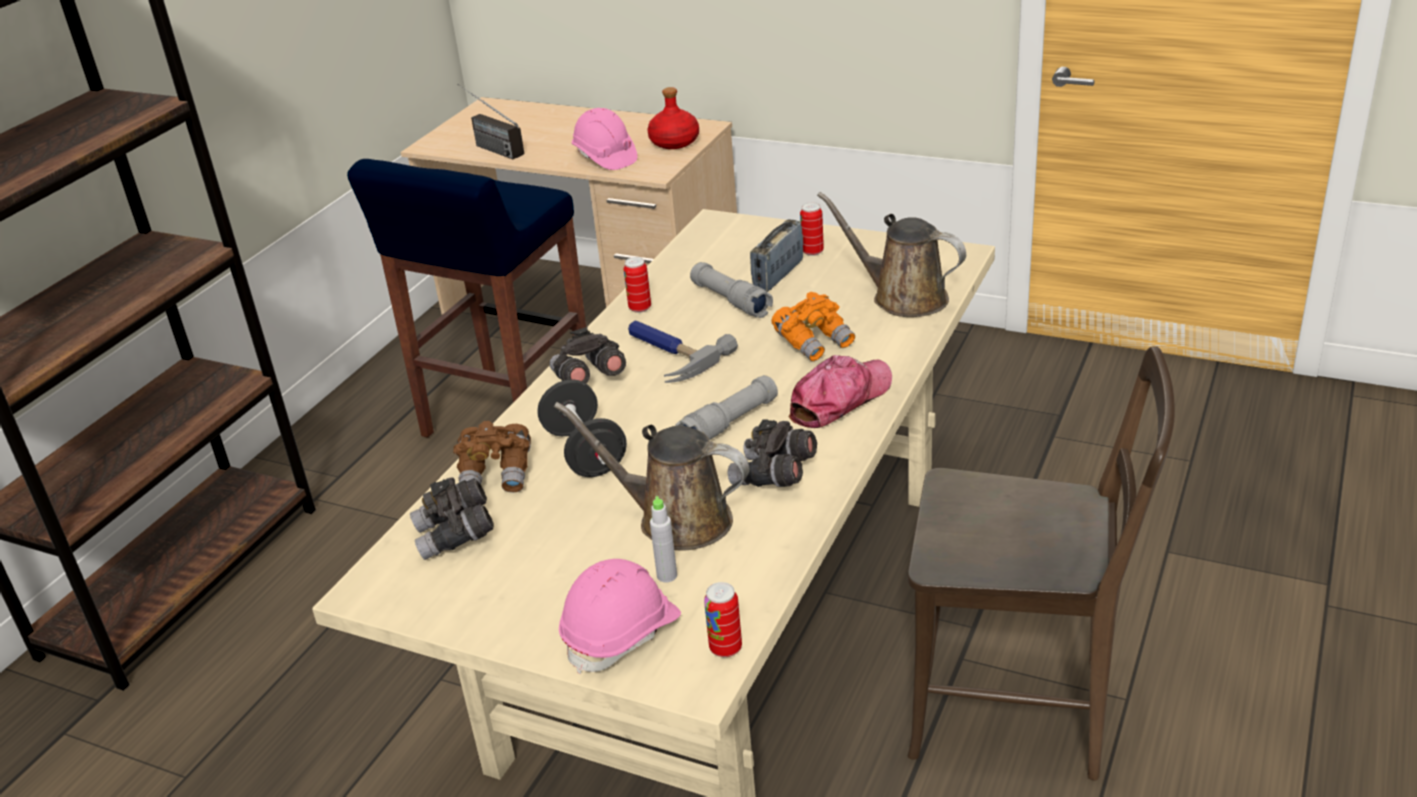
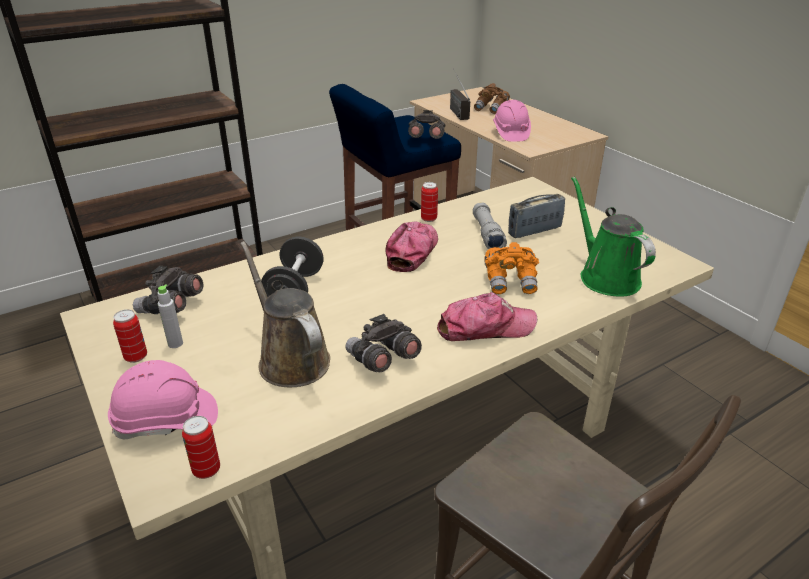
camera: 30 degrees right, 0 degrees up
(497, 475) = (236, 282): brown binoculars -> brown binoculars (491, 109)
(588, 379) = (350, 248): grey binoculars -> grey binoculars (426, 139)
(667, 576) = (239, 394): grey bottle -> grey bottle (175, 343)
(668, 354) = (412, 252): hammer -> cap
(674, 142) = (560, 137): red bottle -> none
(729, 424) = (396, 311): grey flashlight -> none
(812, 252) = (573, 224): can -> can (136, 357)
(903, 297) = (605, 276): brown watering can -> green watering can

